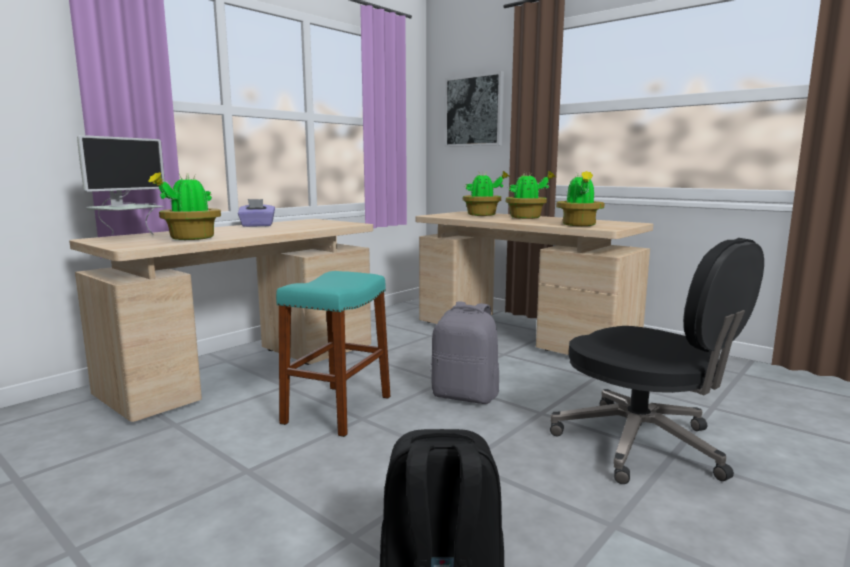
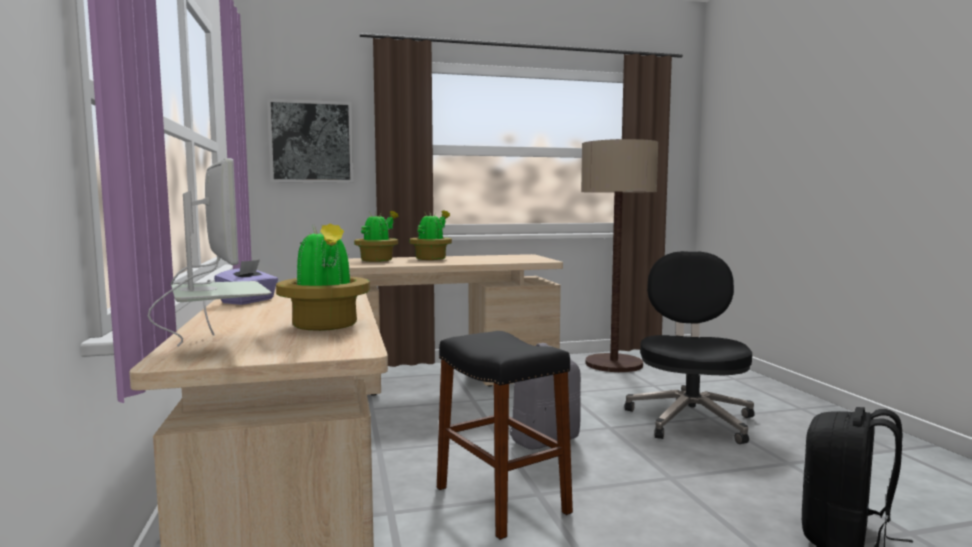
camera: 55 degrees left, 5 degrees down
(338, 409) = (501, 500): turquoise stool -> black stool
(579, 225) = (513, 260): potted plant -> none
(643, 445) = (690, 419): black office chair -> black office chair turned 75 degrees counterclockwise
(733, 376) = (613, 364): none -> floor lamp

